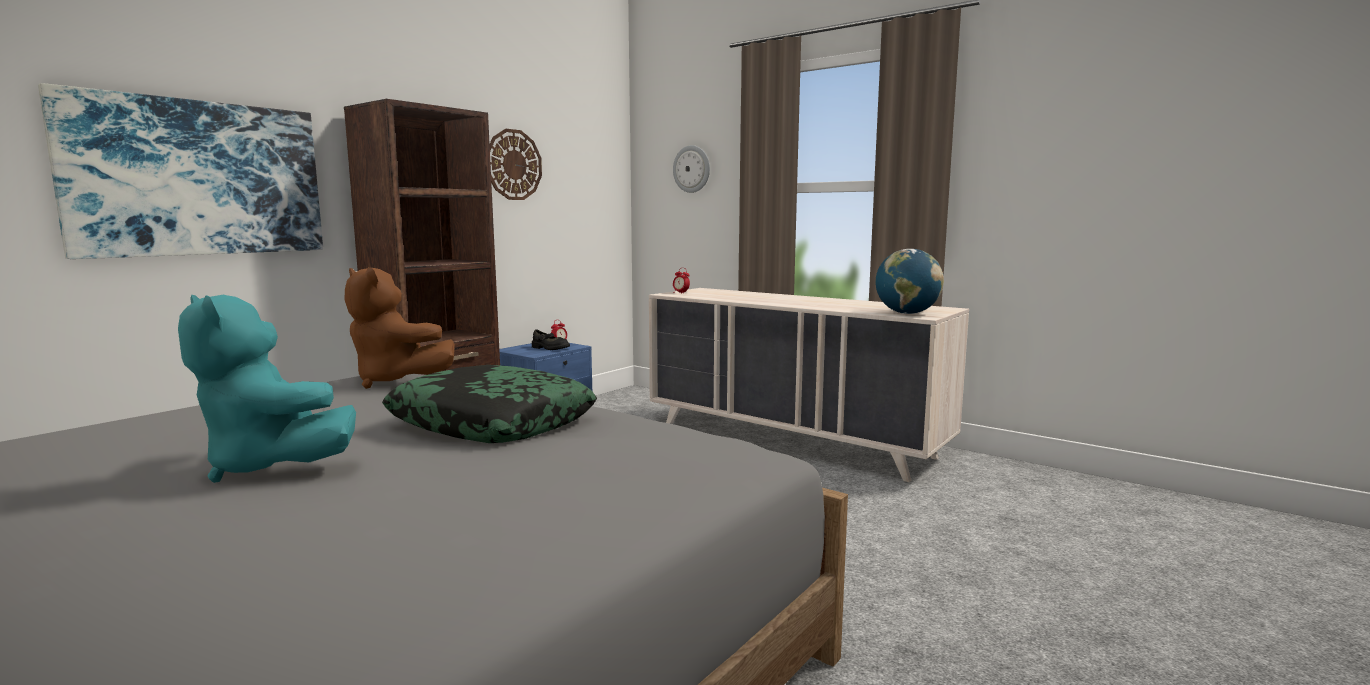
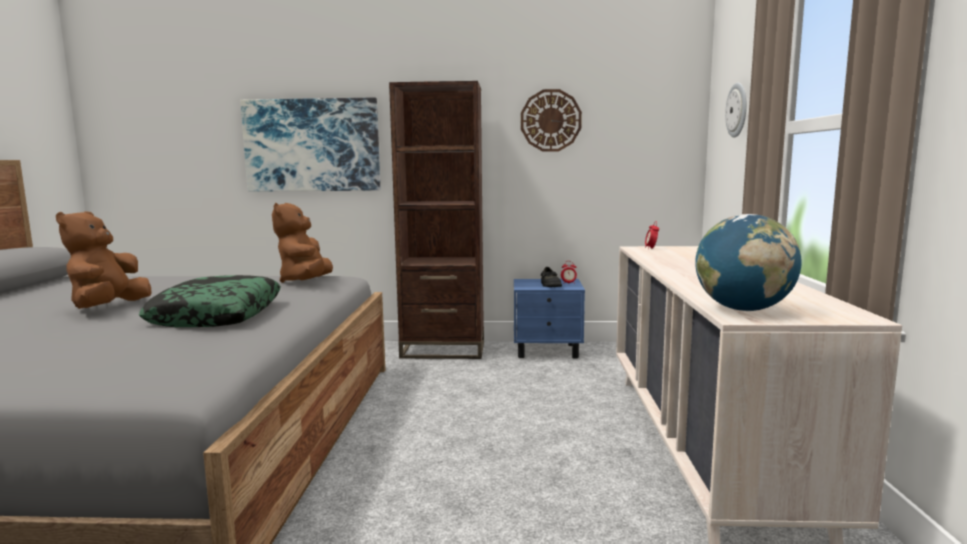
camera: 55 degrees right, 0 degrees up
(272, 466) = (108, 308): turquoise plush toy -> brown plush toy

